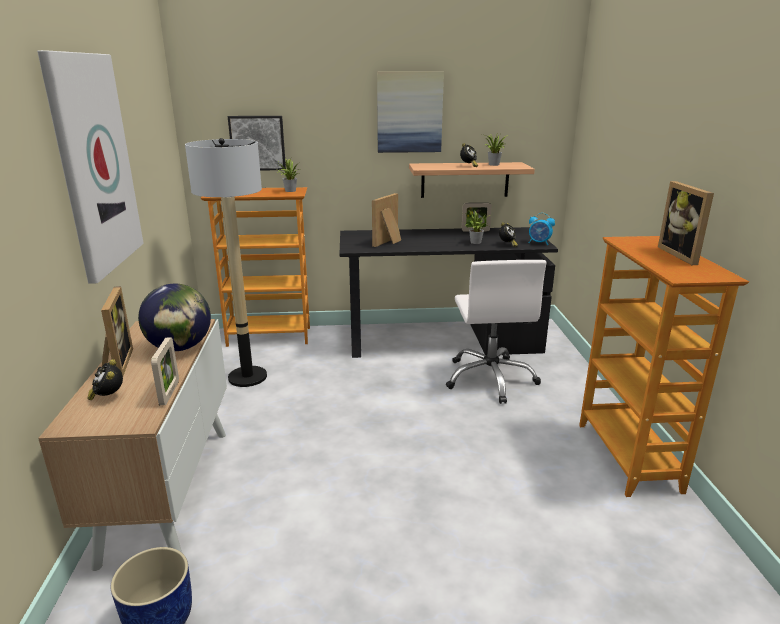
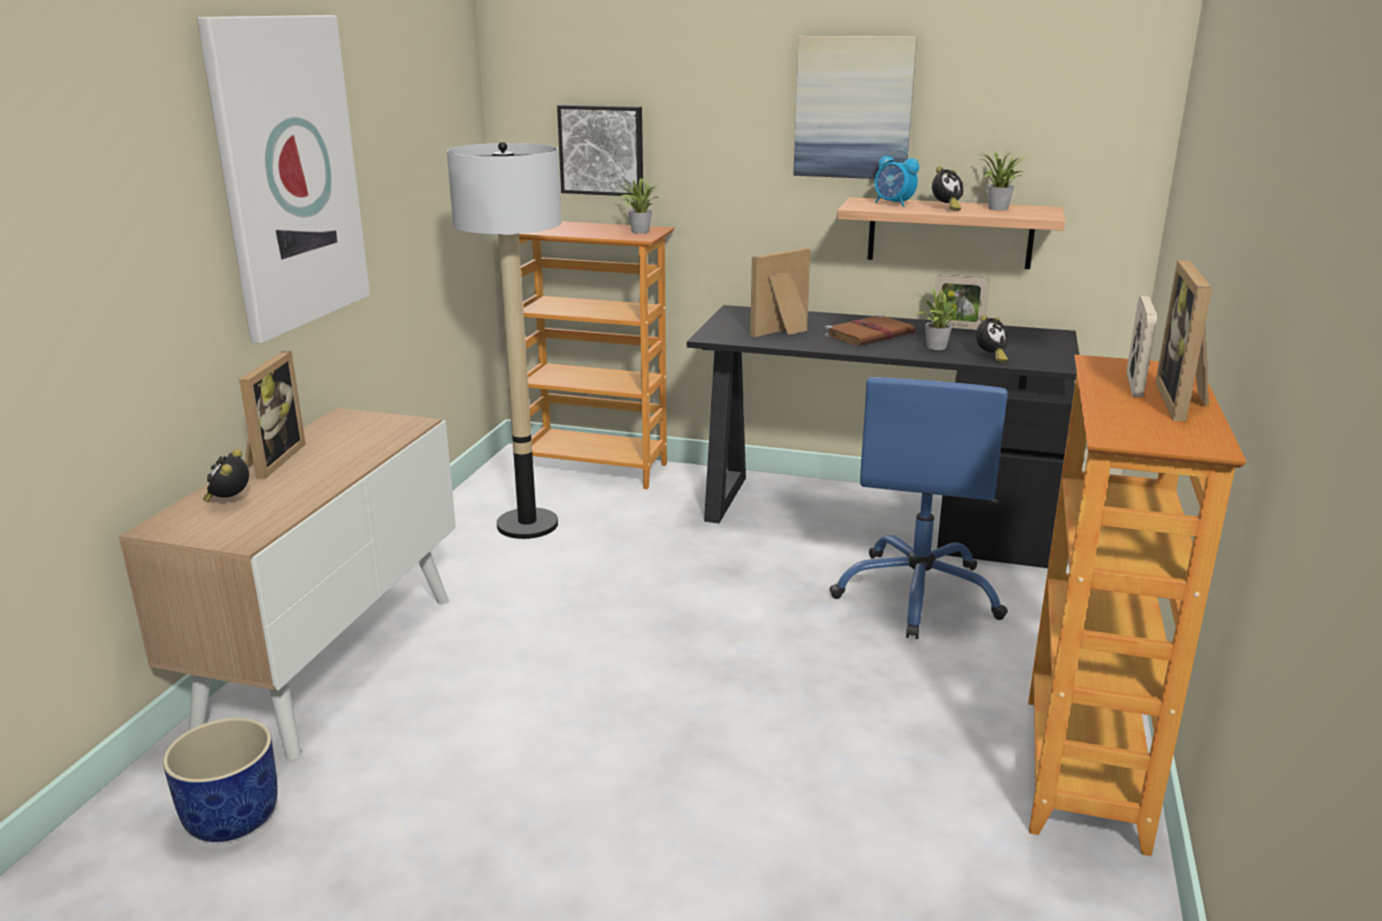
camera: 20 degrees right, 0 degrees up
(169, 393) = (304, 509): picture frame -> picture frame (1134, 385)
(180, 347) = (364, 452): globe -> none
(436, 239) = (870, 334): none -> brown book
(490, 378) = (918, 594): white office chair -> blue office chair
(539, 243) = (1055, 360): alarm clock -> alarm clock (893, 204)

